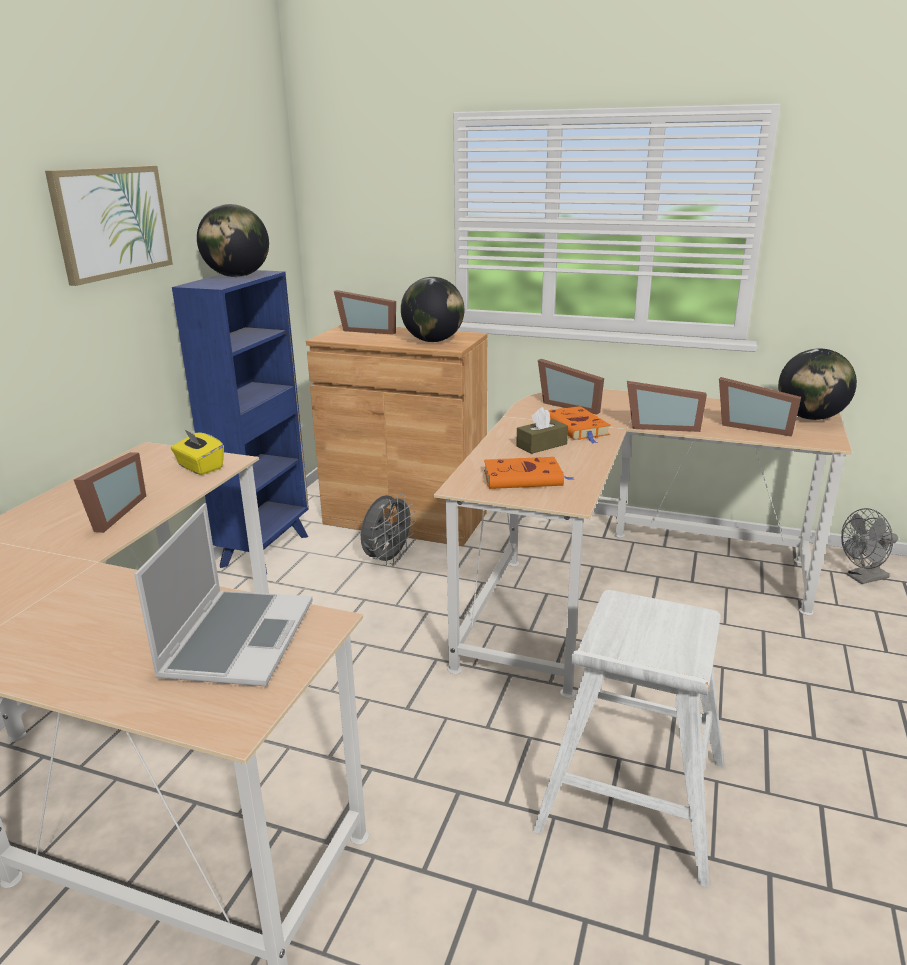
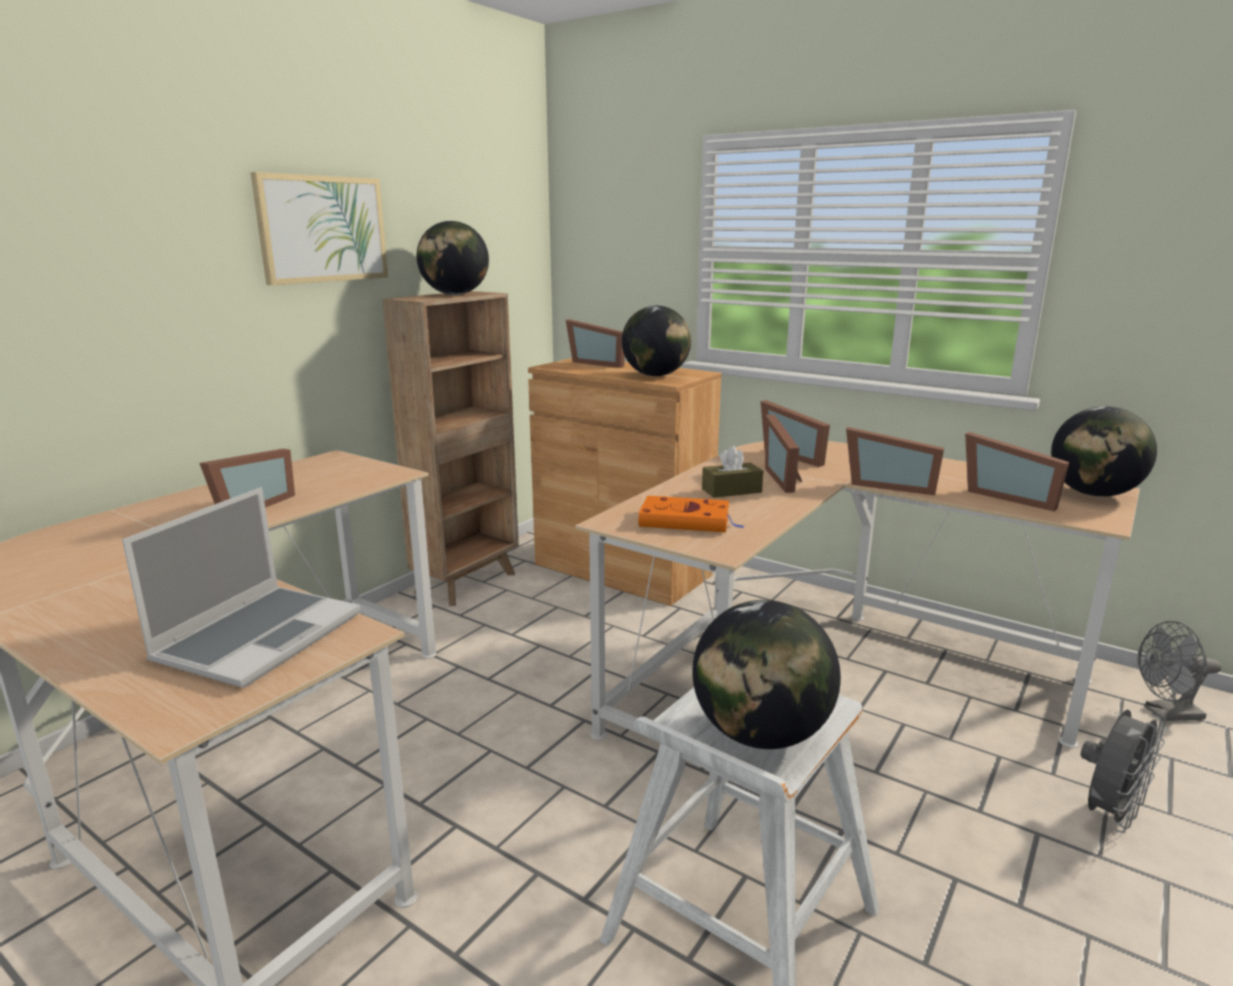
camera: 15 degrees right, 5 degrees down
(200, 467) = (365, 476): yellow tissue box -> none
(267, 549) = (468, 582): blue bookcase -> brown bookcase
(387, 559) = (583, 608): grey fan -> grey fan (1109, 814)
(578, 428) = (786, 478): orange book -> picture frame
(661, 648) = (760, 734): none -> globe

